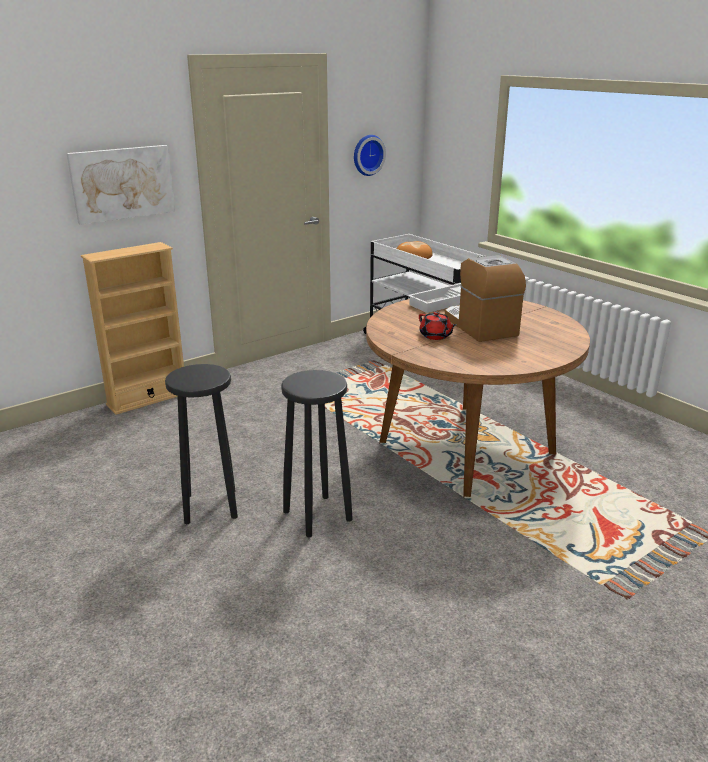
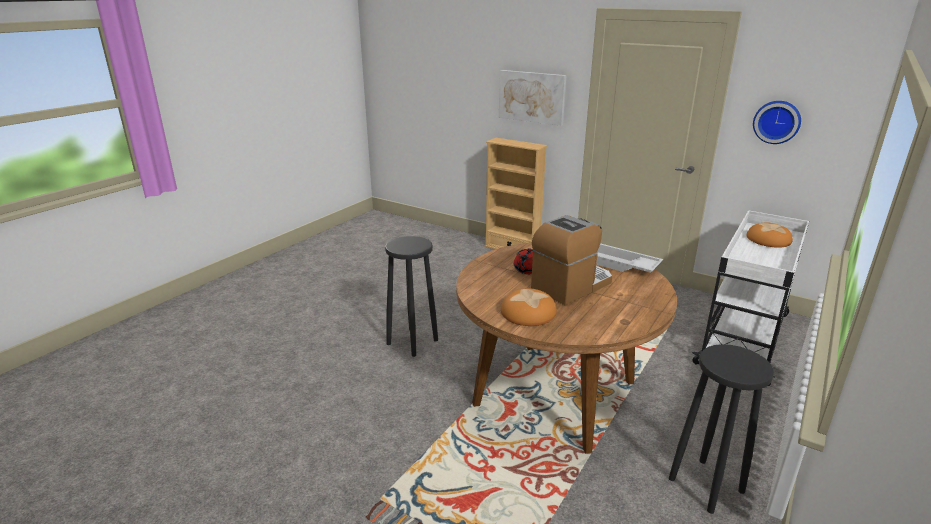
camera: 70 degrees right, 0 degrees up
(211, 506) = (403, 303): black stool -> black stool (707, 485)
(526, 351) = (528, 312): none -> bread

